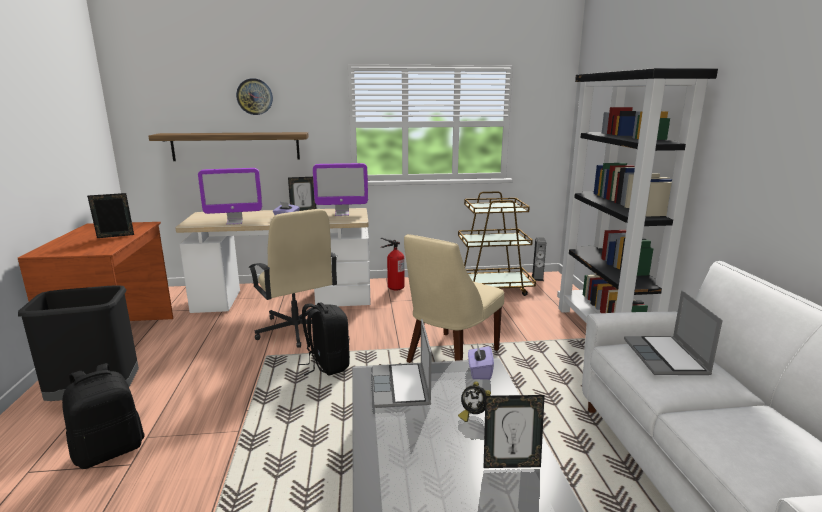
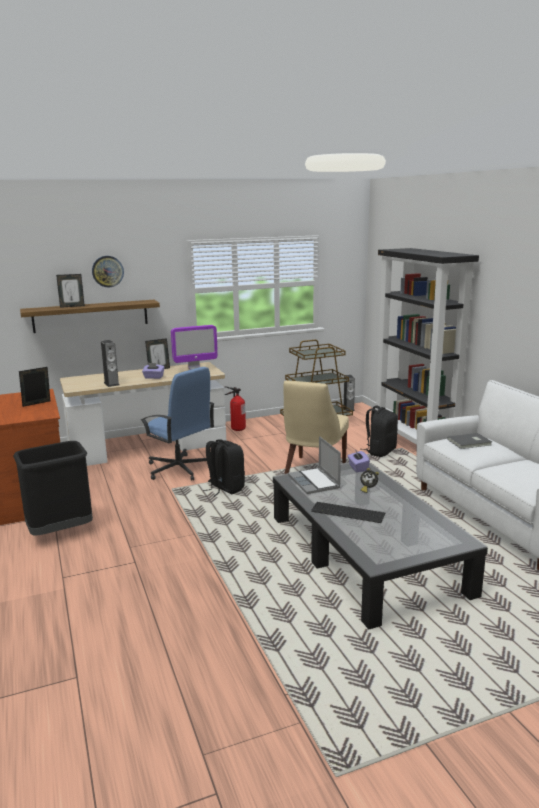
camera: 15 degrees left, 0 degrees up
(110, 450) = (110, 558): black backpack -> black backpack (380, 451)
(234, 222) = (111, 384): monitor -> speaker
(296, 330) = (179, 469): beige office chair -> blue office chair
(413, 460) = (348, 513): none -> keyboard
(511, 464) = (402, 506): picture frame -> picture frame (72, 306)
(666, 358) = (470, 442): laptop -> grey book

